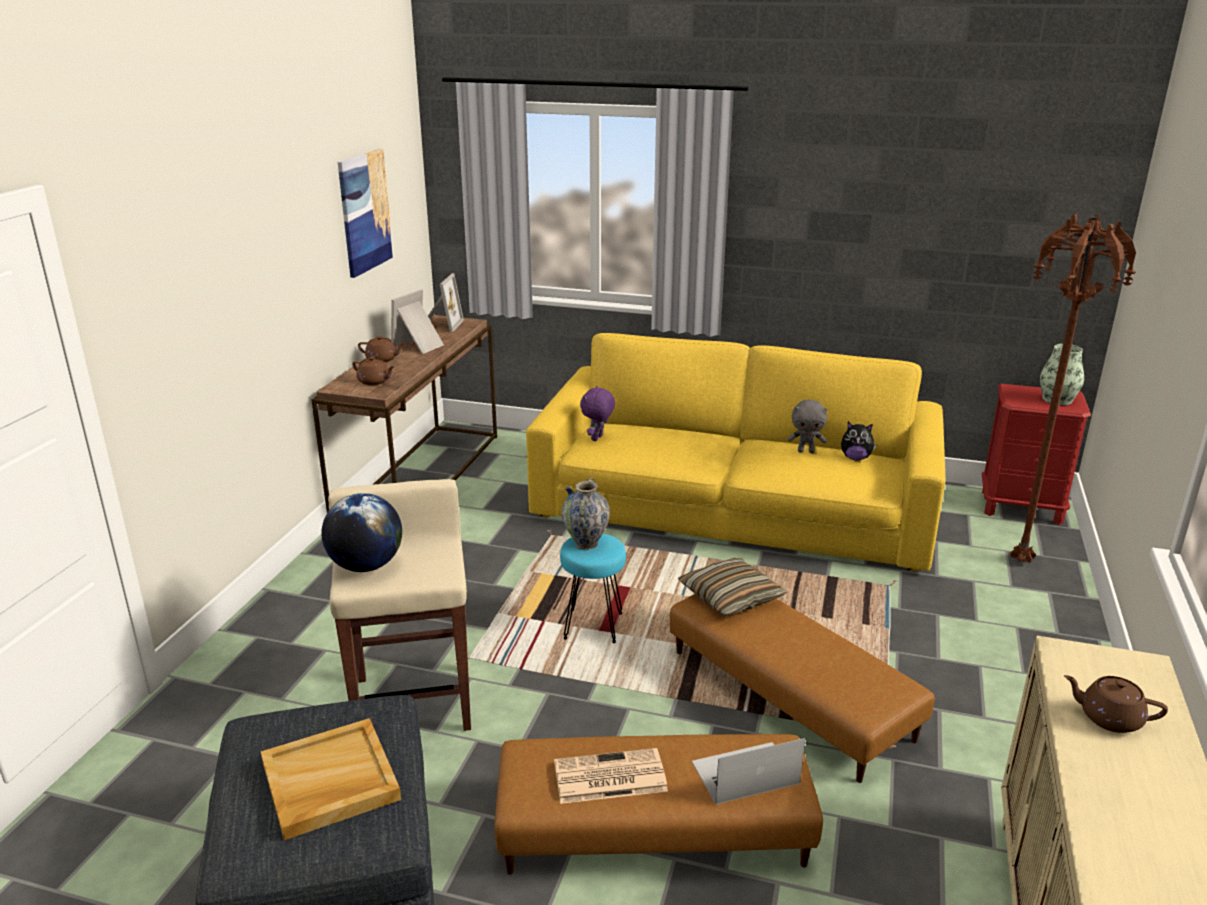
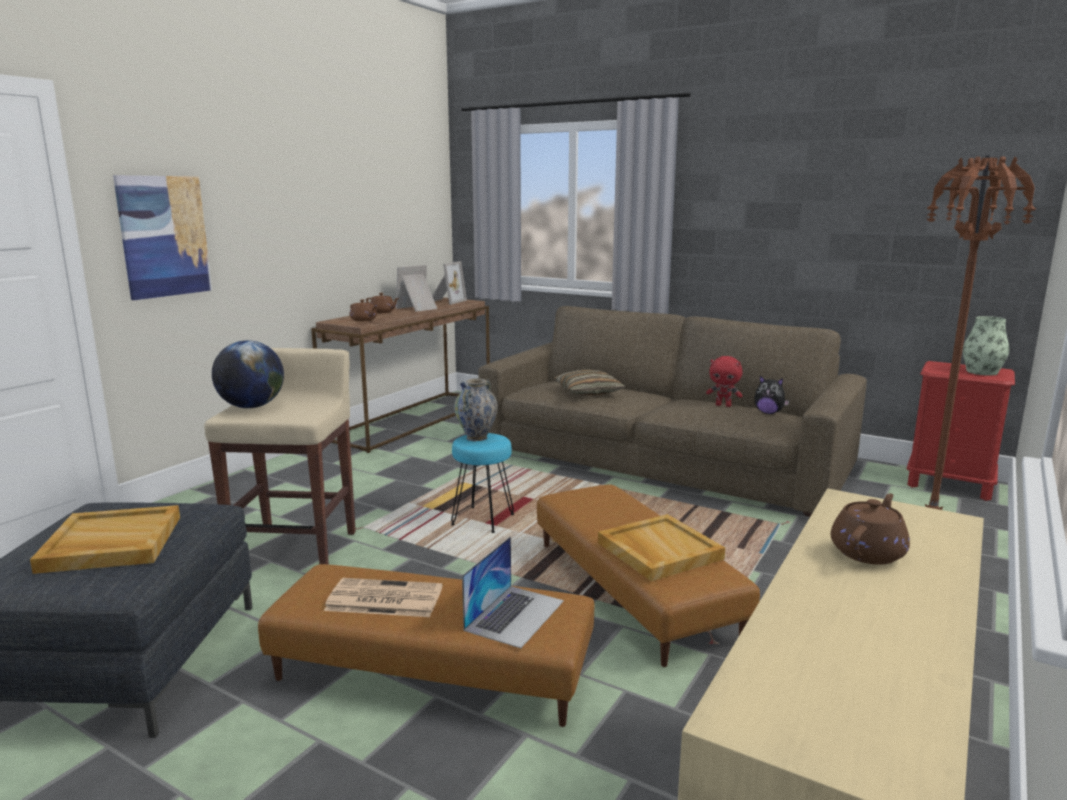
camera: 15 degrees right, 10 degrees down
(365, 212) = (383, 198): picture -> picture (164, 236)
(598, 438) = (543, 386): purple plush toy -> none
(730, 597) = (595, 495): pillow -> pillow (588, 392)
(733, 506) = (661, 458): yellow sofa -> brown sofa
(744, 773) = (515, 615): laptop -> laptop turned 120 degrees clockwise
(806, 451) = (723, 405): grey plush toy -> red plush toy
(829, 665) = (658, 550): none -> beige tray
(1108, 718) = (868, 552): brown teapot -> brown teapot turned 90 degrees clockwise

